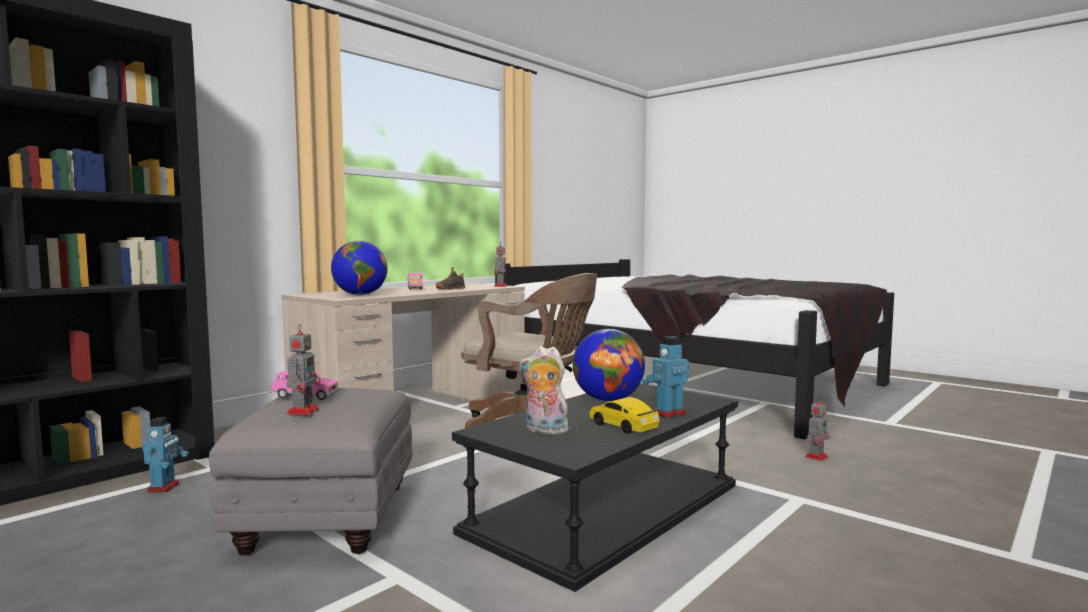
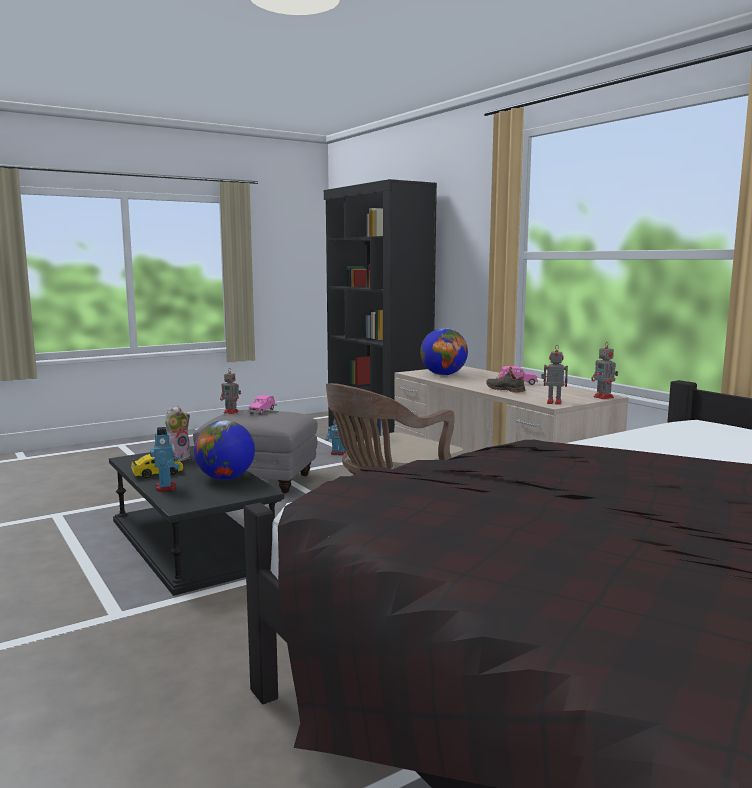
camera: 105 degrees right, 5 degrees up
(817, 457) = (188, 670): toy robot -> toy robot (604, 397)

